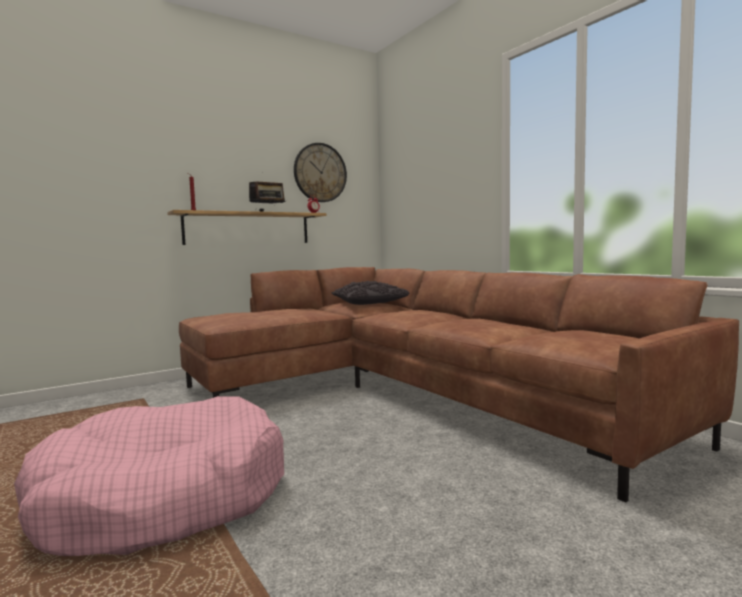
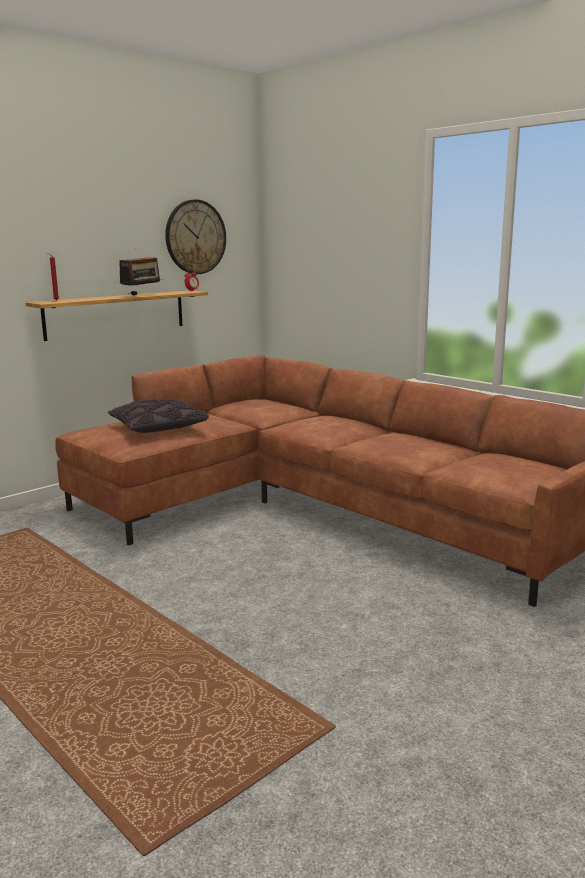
camera: 10 degrees left, 10 degrees up
(164, 498) = (144, 632): pink dog bed -> none
(369, 303) = (269, 406): black pillow -> black pillow (158, 427)

